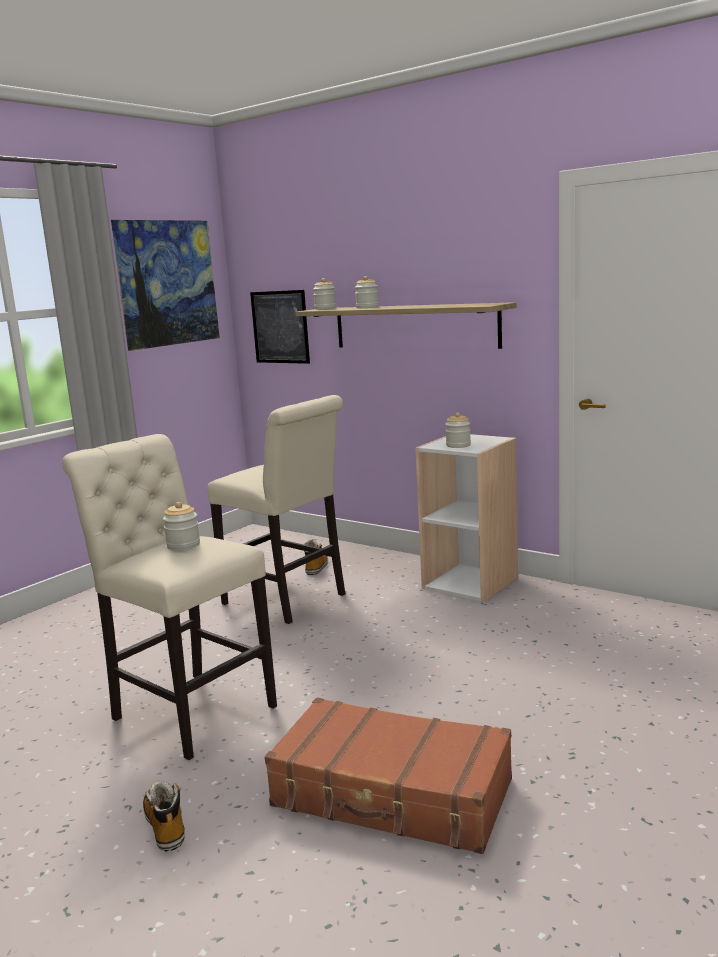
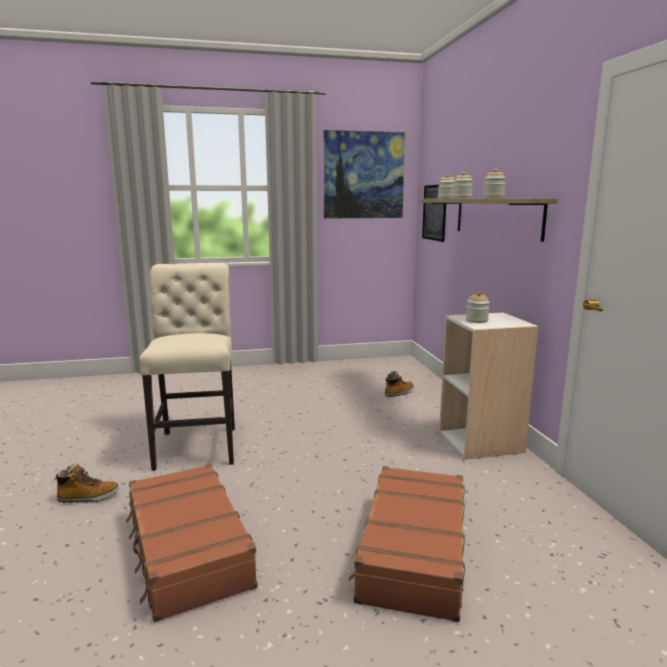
camera: 40 degrees right, 0 degrees up
(166, 825) = (88, 497): boot -> boot turned 60 degrees clockwise
(183, 545) = (190, 336): jar -> jar (493, 198)
(288, 601) = (347, 407): beige stool -> none
(568, 687) = (412, 551): none -> brown suitcase

